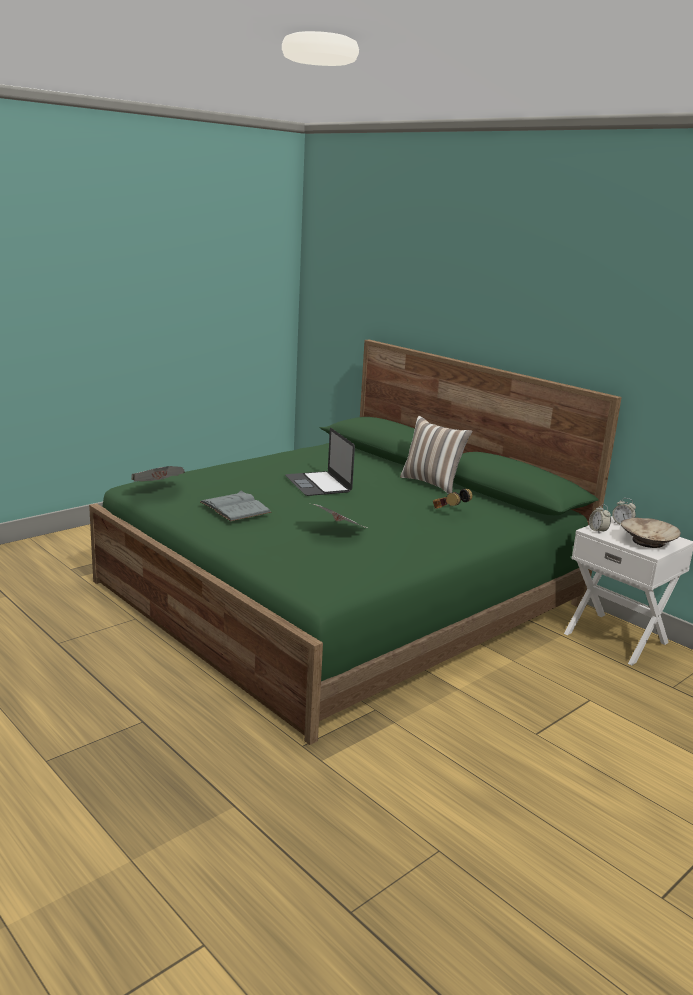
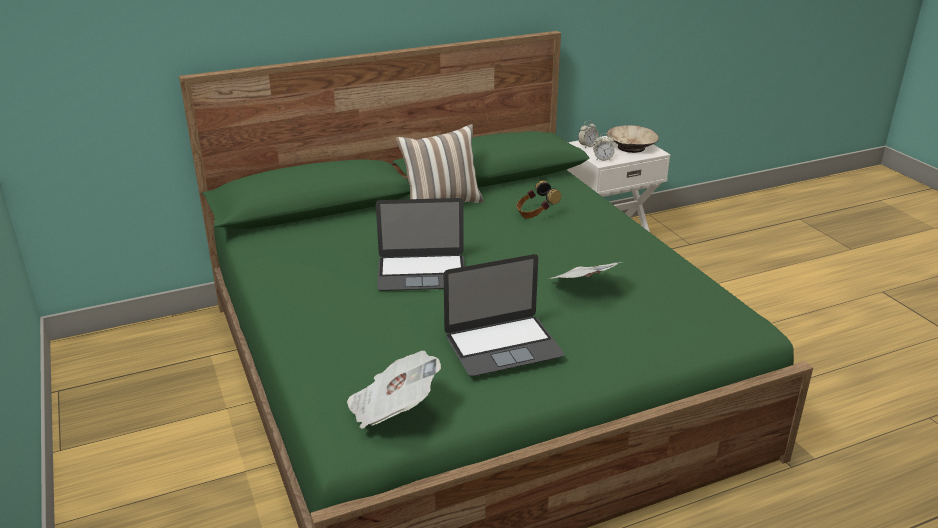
camera: 70 degrees left, 10 degrees up
(235, 507) = (503, 345): grey book -> laptop

